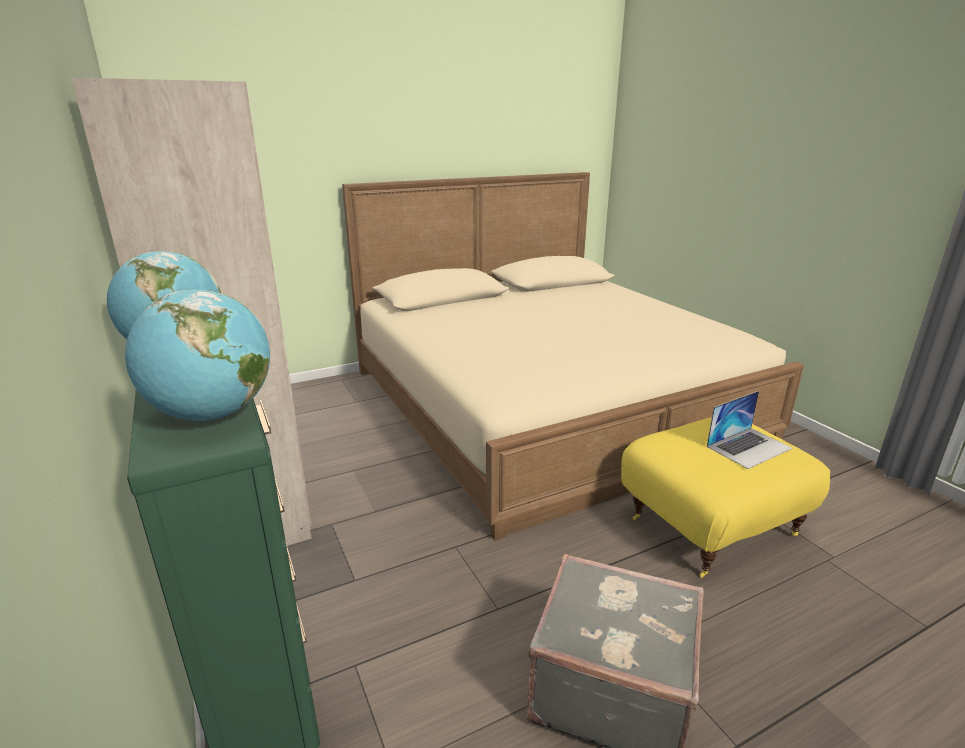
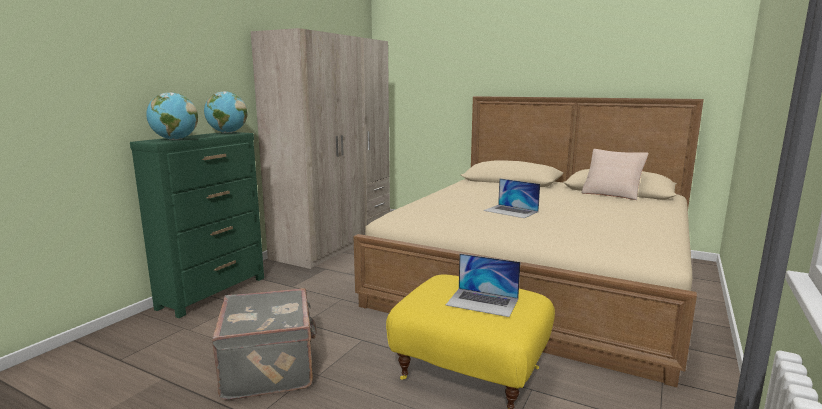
camera: 55 degrees right, 10 degrees down
(564, 287) = (612, 194): none -> beige pillow
(574, 338) = (511, 211): none -> laptop

